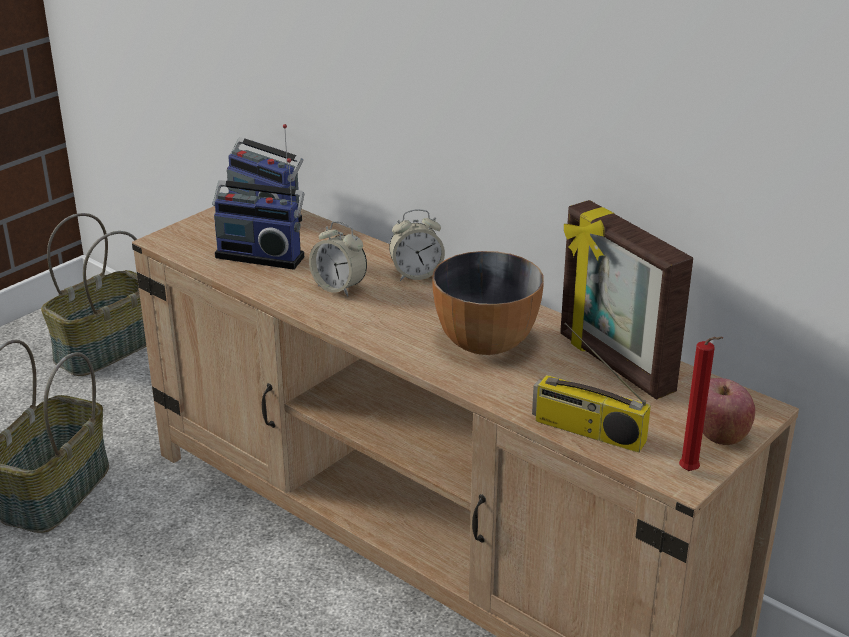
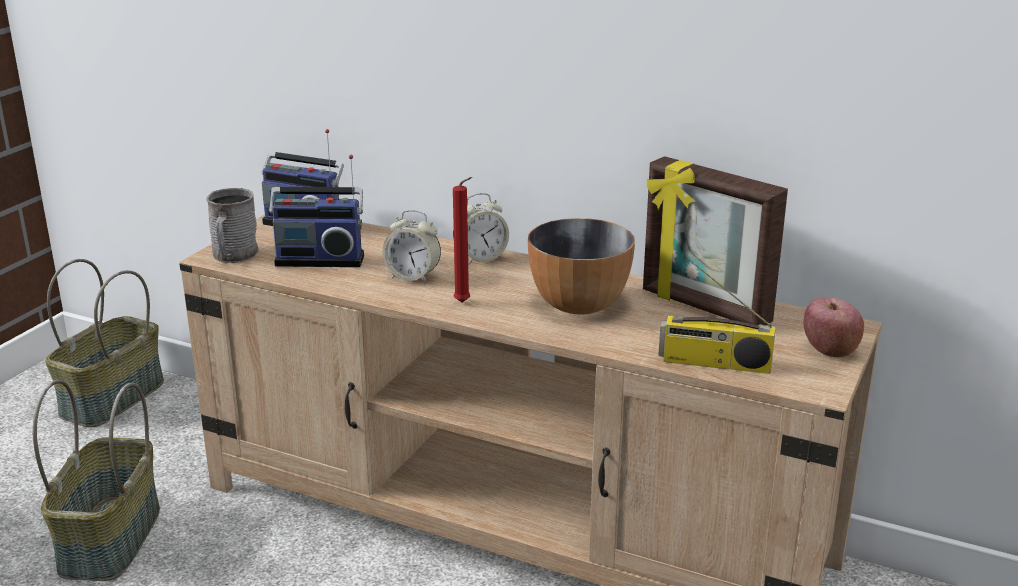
camera: 15 degrees left, 5 degrees down
(183, 242) = (233, 256): none -> grey mug
(691, 472) = (825, 383): red candle -> red candle (464, 303)

